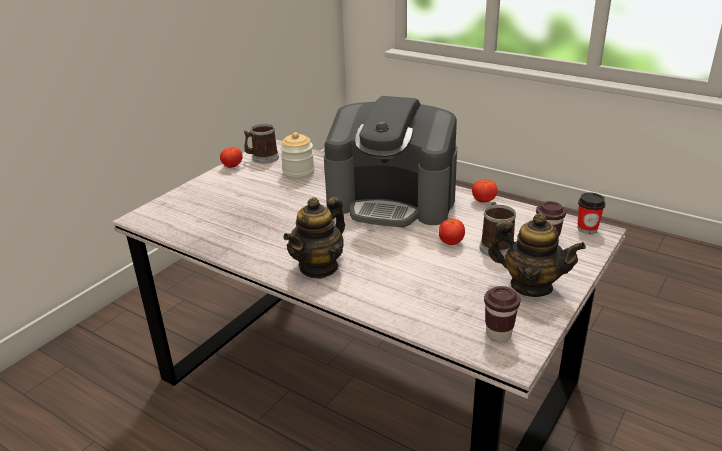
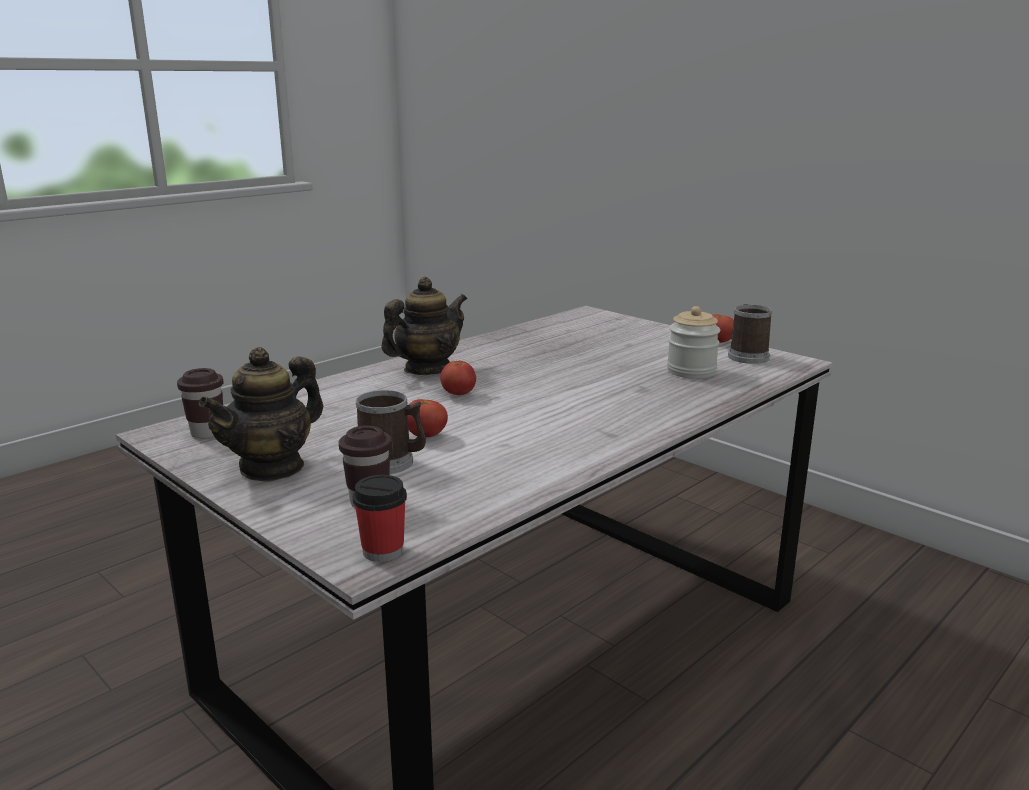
camera: 100 degrees right, 10 degrees down
(319, 267) = (427, 369): teapot -> teapot turned 90 degrees clockwise
(392, 201) = (574, 415): coffee machine -> none
(483, 201) = (543, 478): tomato -> tomato (458, 394)

